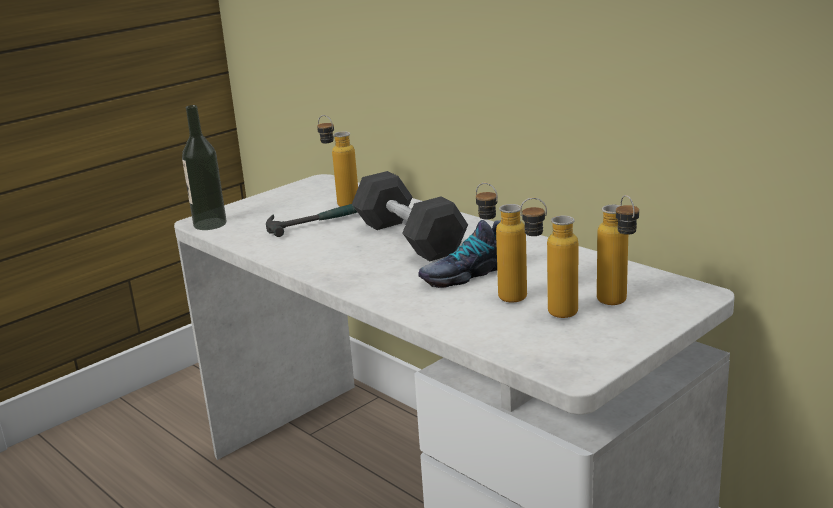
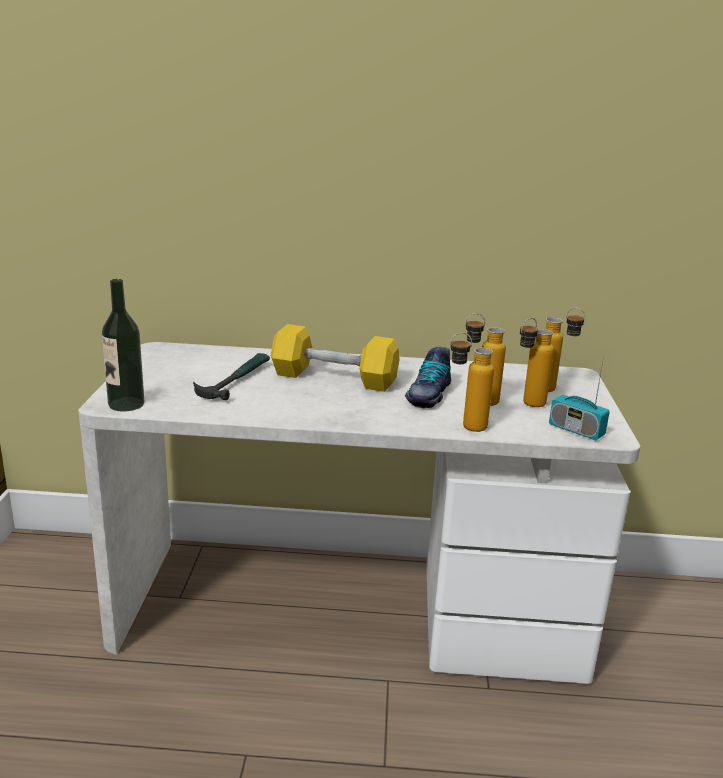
camera: 45 degrees left, 0 degrees up
(341, 203) = (220, 363): bottle -> bottle (464, 427)
(409, 238) = (334, 378): black dumbbell -> yellow dumbbell
(546, 353) = (576, 430): none -> radio

